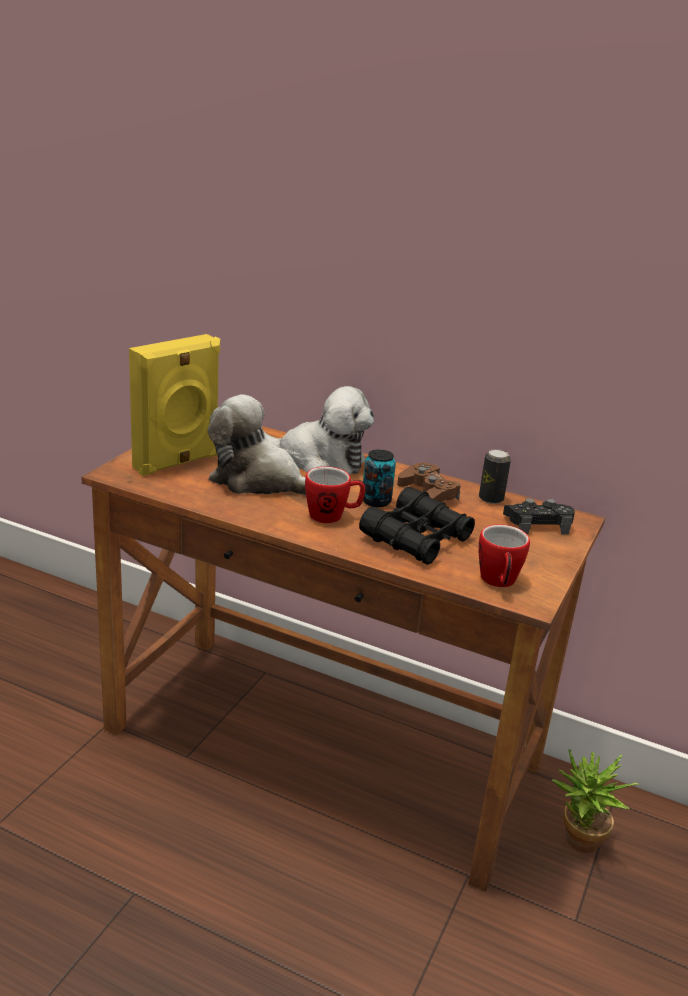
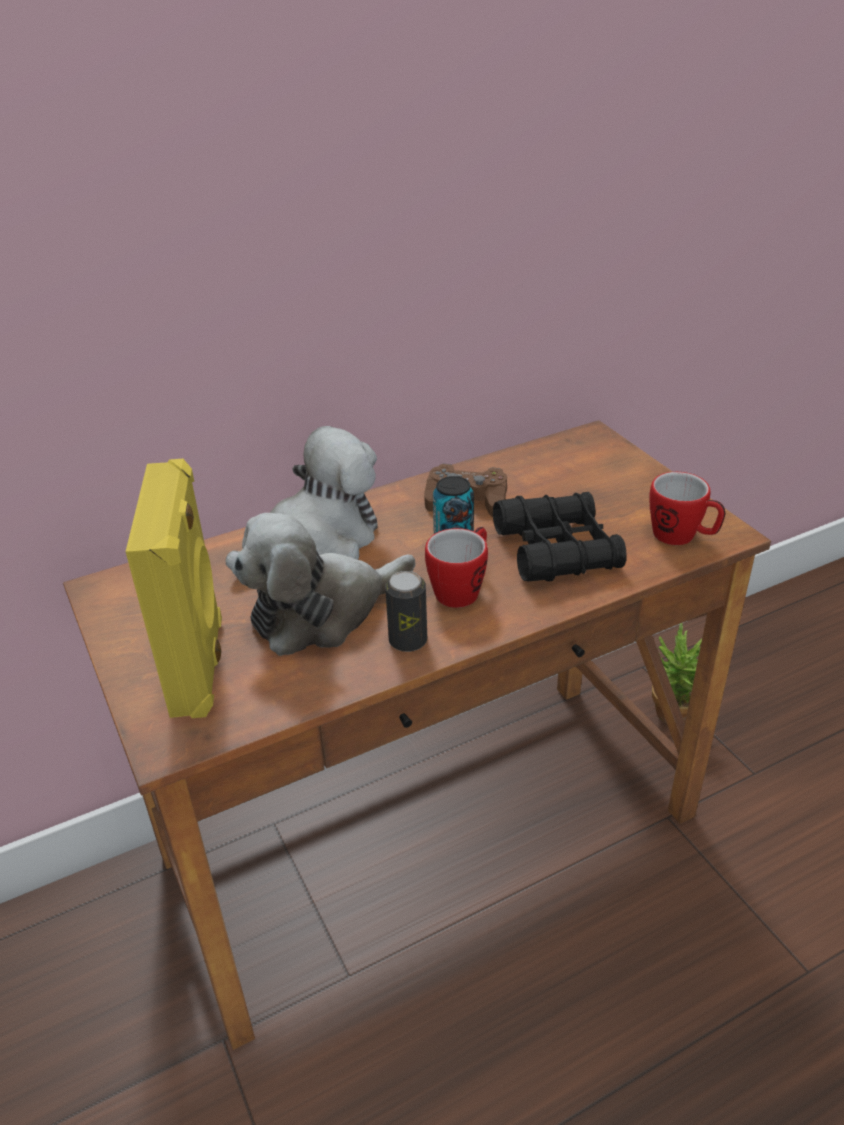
camera: 50 degrees left, 10 degrees up
(491, 499) = (512, 465): can -> can (408, 640)
(537, 524) = (585, 462): black game controller -> none

